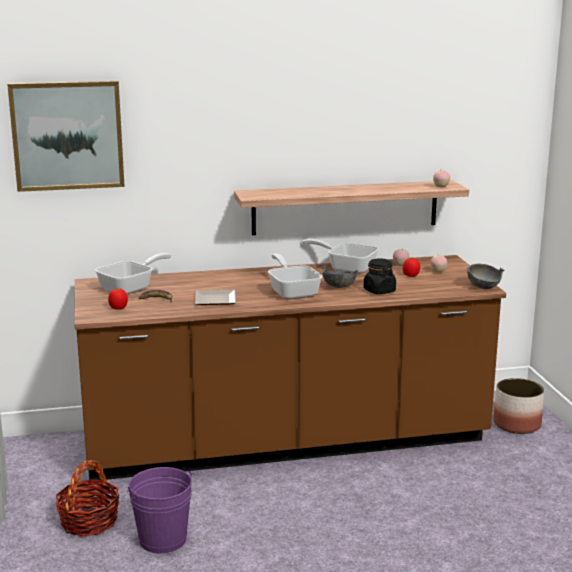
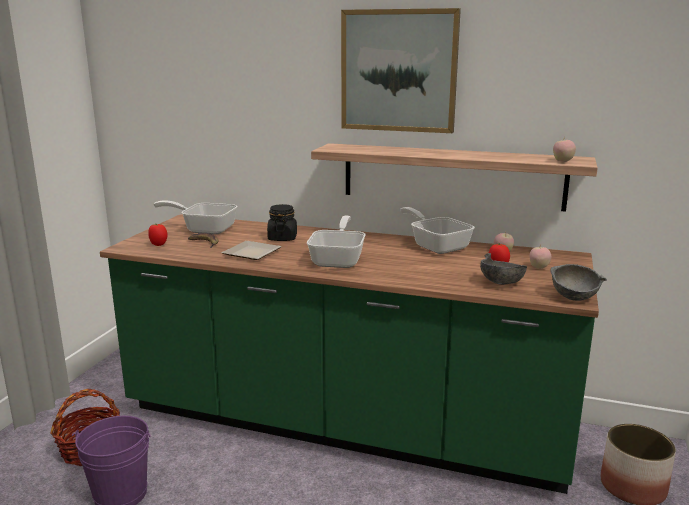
camera: 30 degrees right, 0 degrees up
(67, 135) = (174, 72): picture -> picture (399, 71)
(131, 288) = (204, 229): frying pan -> frying pan turned 150 degrees counterclockwise
(286, 442) = (344, 423): brown counter -> green counter
(339, 287) = (395, 263): grey bowl -> grey bowl (502, 283)
(379, 291) = (433, 276): black jar -> black jar (282, 238)

